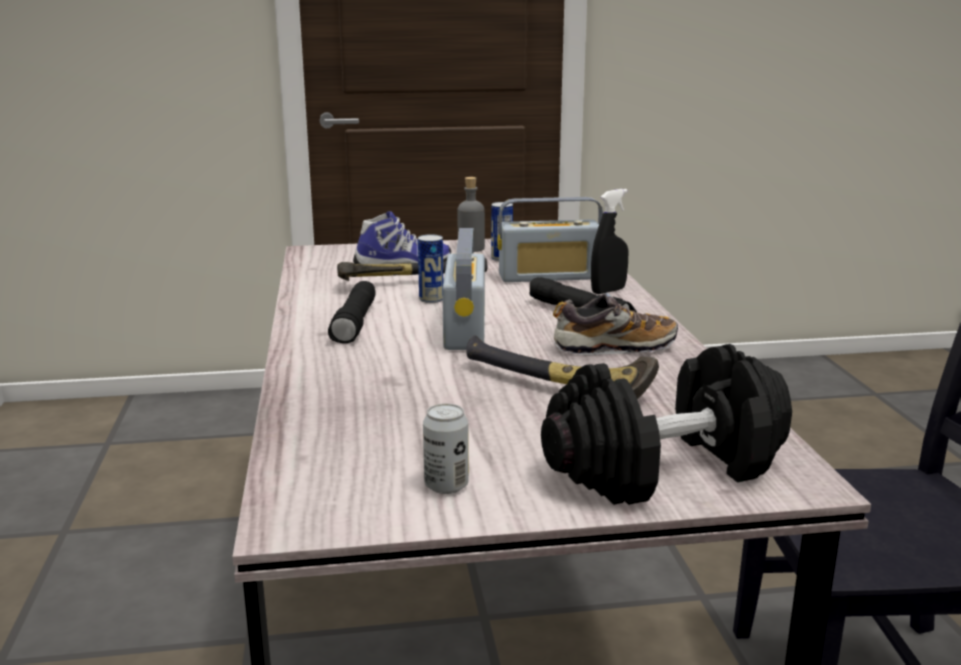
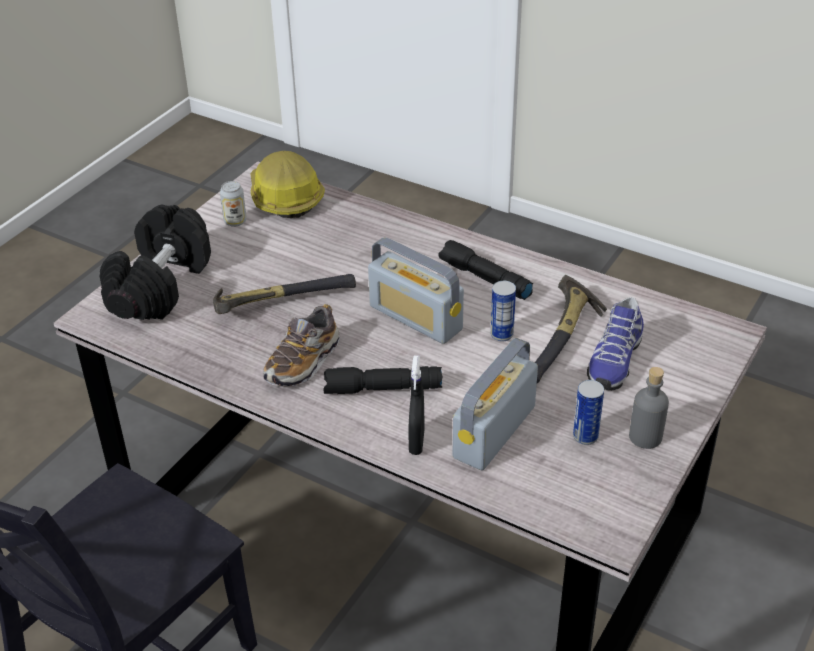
camera: 130 degrees right, 20 degrees up
(329, 477) = (284, 197): none -> hard hat

